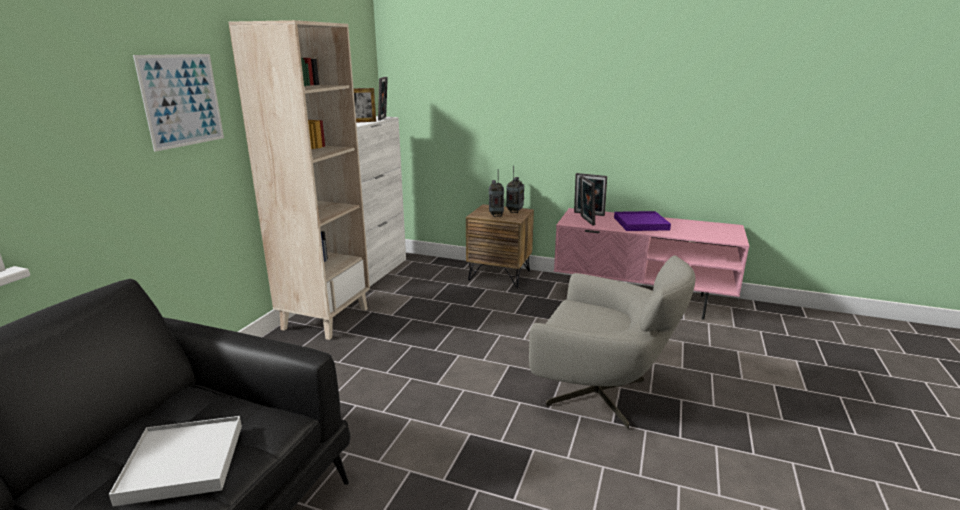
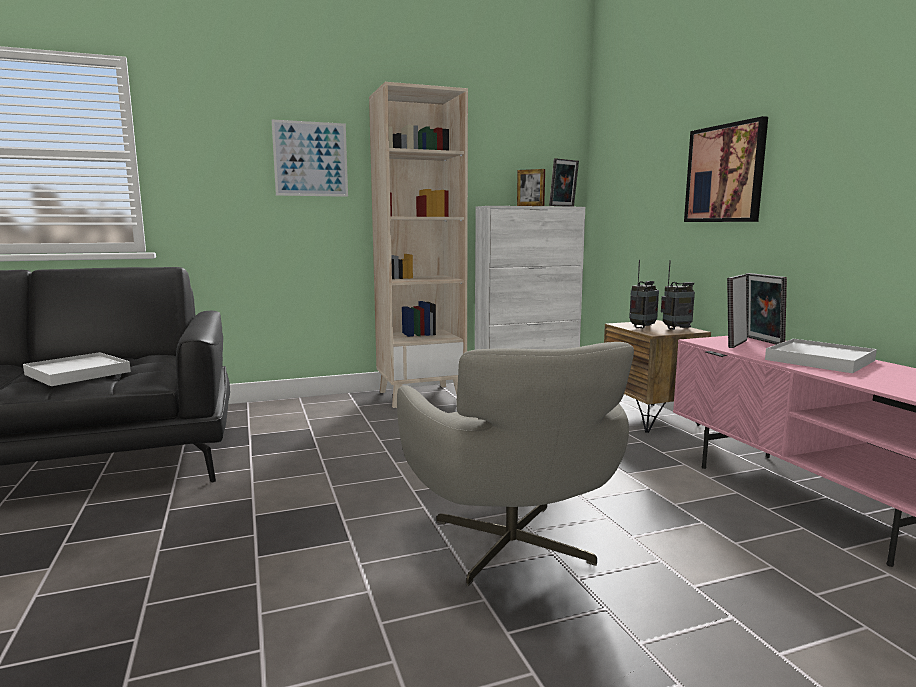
camera: 50 degrees right, 10 degrees down
(536, 102) = (725, 174): none -> picture
(641, 224) = (820, 360): purple tray -> white tray

